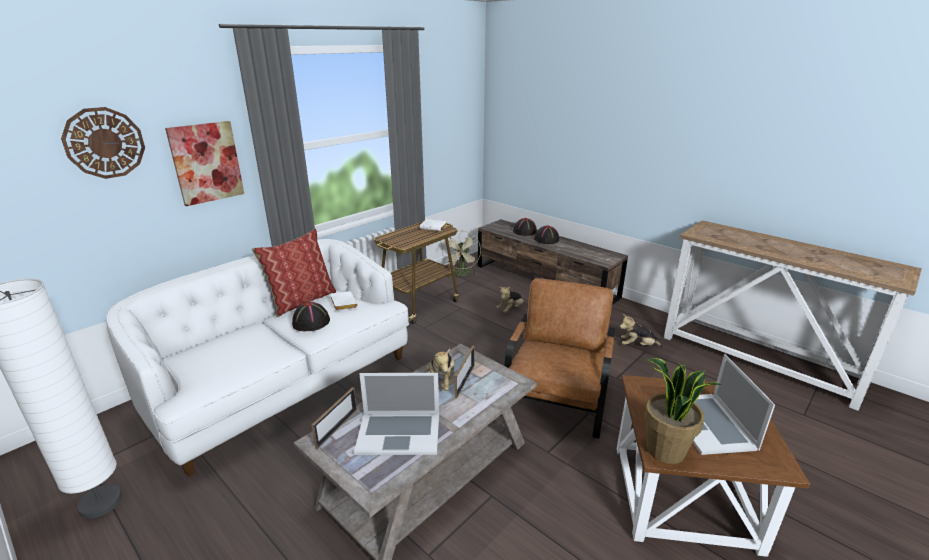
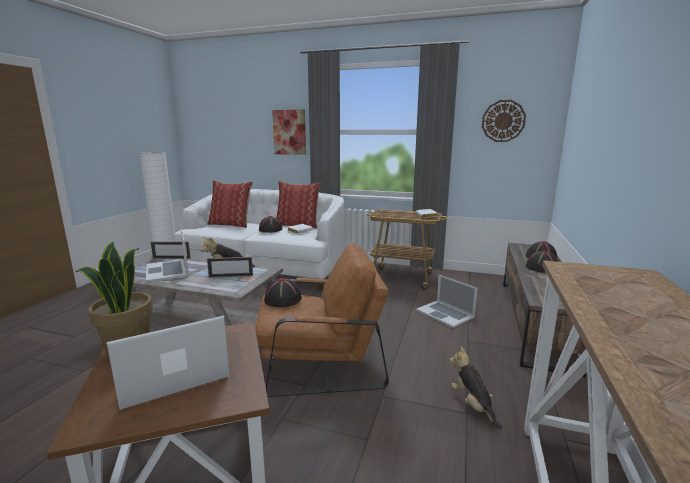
camera: 65 degrees right, 10 degrees down
(104, 143) = (248, 114): wall clock -> wall clock (503, 121)
(221, 351) = (231, 224): none -> pillow
(462, 274) = (475, 282): beige fan -> none
(510, 309) = (445, 313): plush toy -> laptop
(544, 360) = (282, 300): none -> black hat

